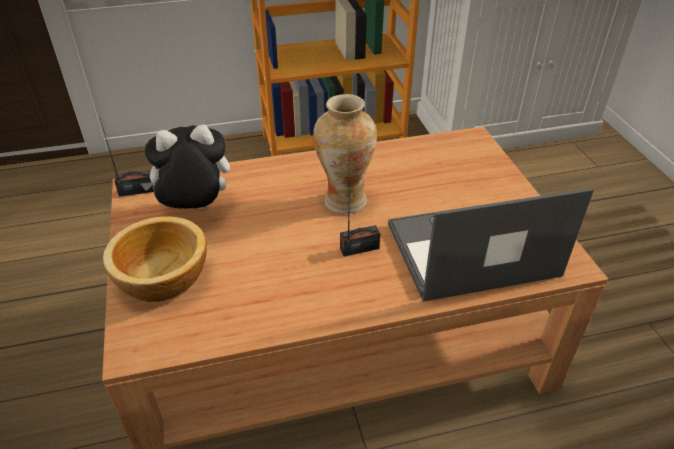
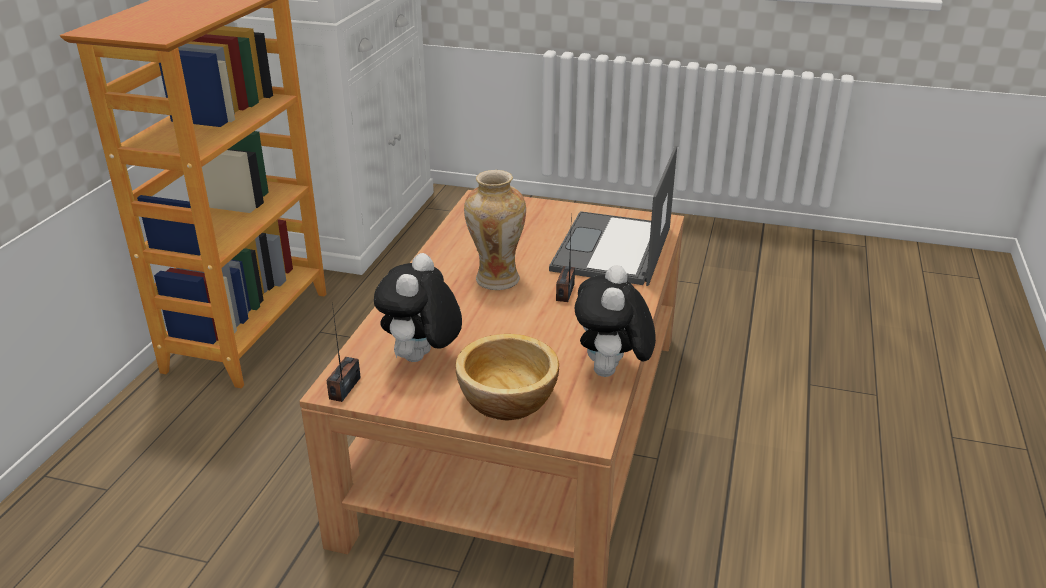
camera: 60 degrees left, 10 degrees down
(240, 331) = (611, 373): none -> plush toy

